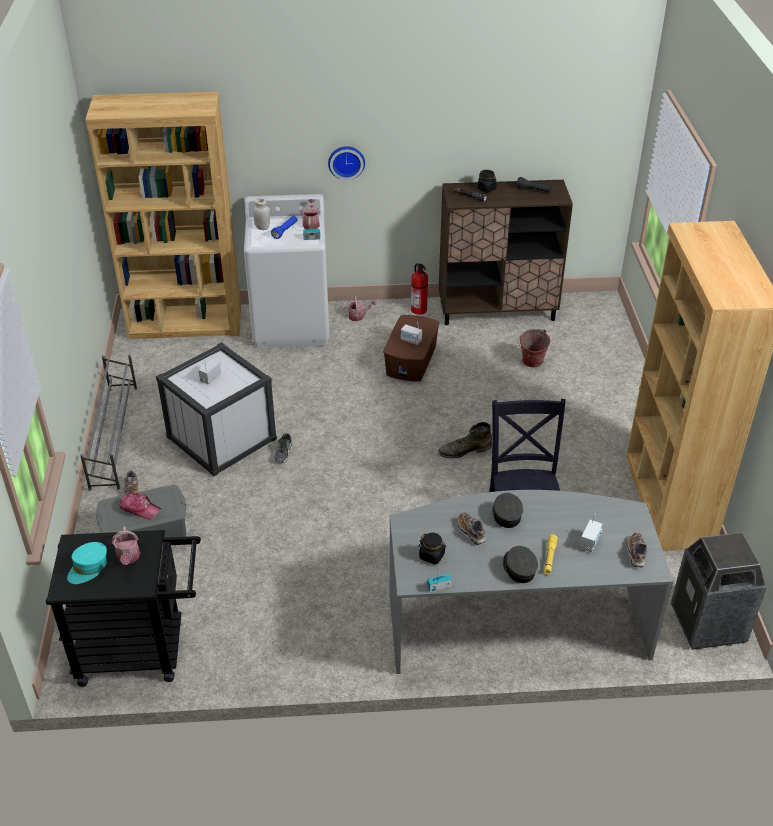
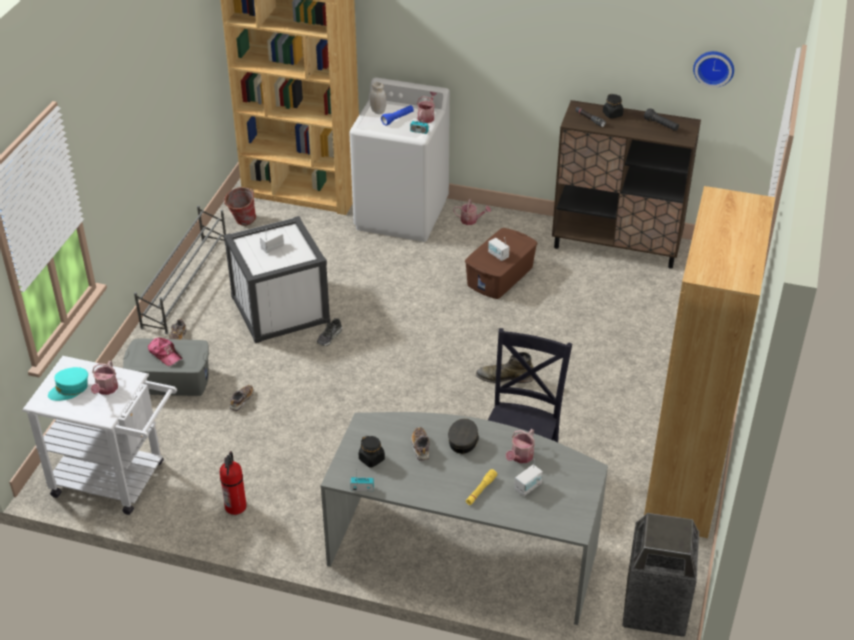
camera: 20 degrees right, 0 degrees up
(141, 650) = (117, 480): black cart -> white cart
(346, 161) = (475, 60): wall clock -> wall clock (714, 67)
(419, 310) = (536, 227): fire extinguisher -> fire extinguisher (236, 507)
(519, 568) = (445, 492): grey cap -> none
(531, 364) = (621, 308): bucket -> bucket (242, 222)
(566, 516) = (520, 457): none -> watering can
(636, 553) = (567, 509): shoe -> shoe (241, 401)

